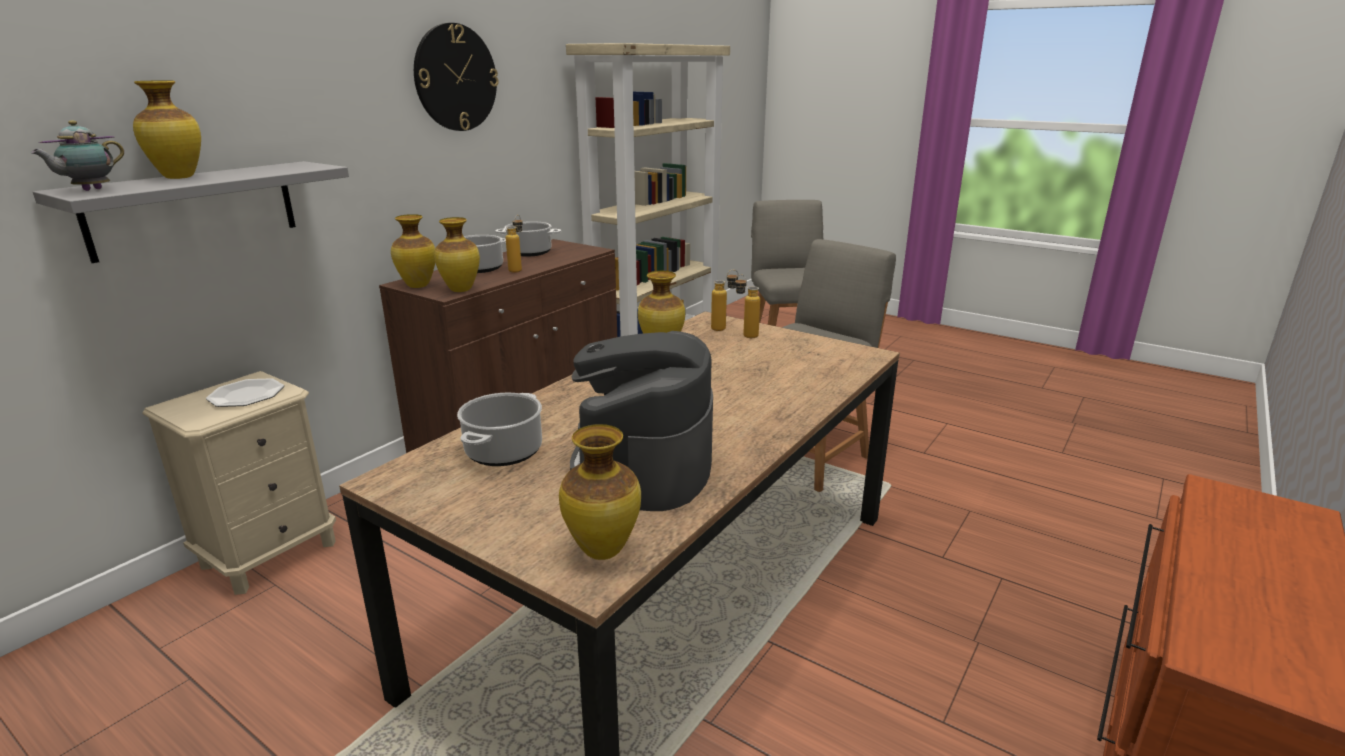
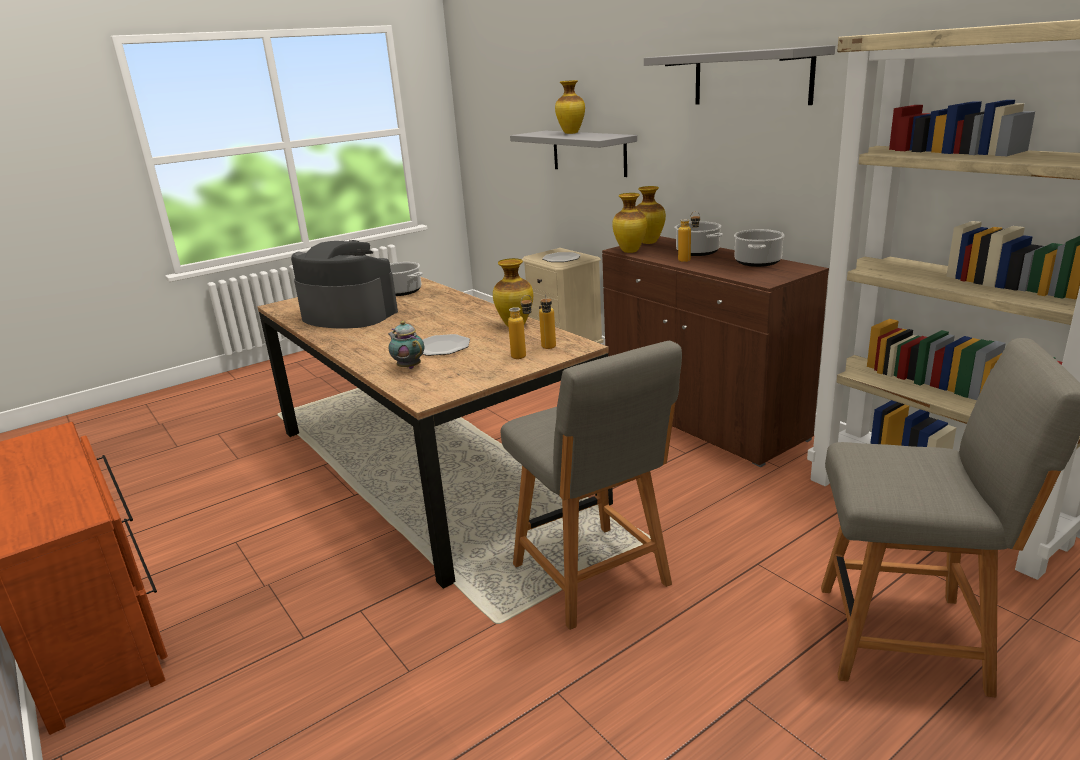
camera: 110 degrees right, 0 degrees up
(89, 190) = (537, 132): teapot -> teapot (408, 367)
(455, 78) = (751, 77): wall clock -> grey shelf
(603, 550) = (293, 307): vase -> none
(745, 371) = (442, 347): none -> plate

